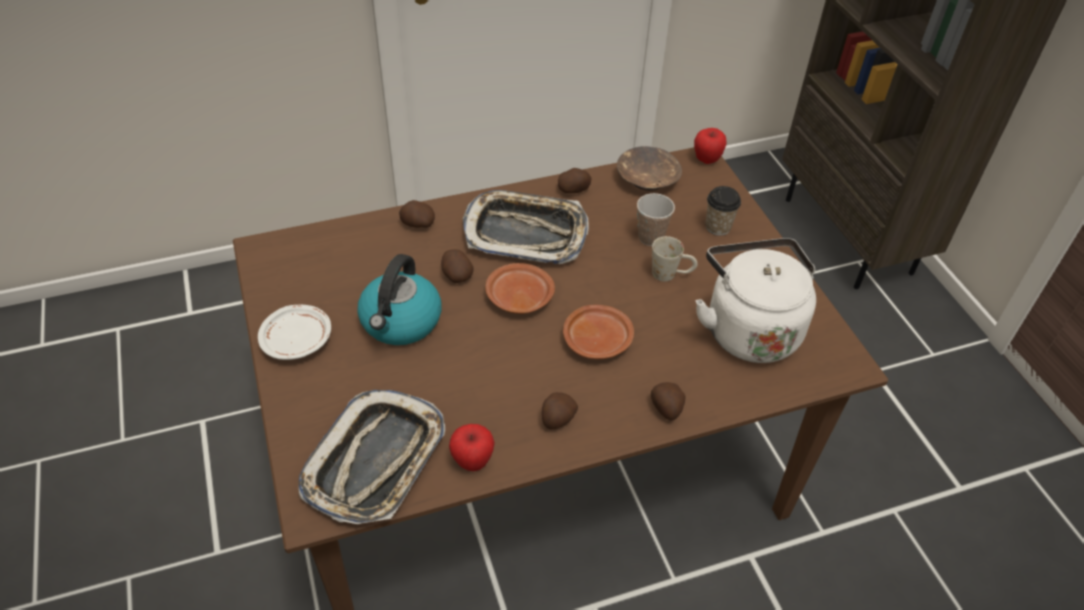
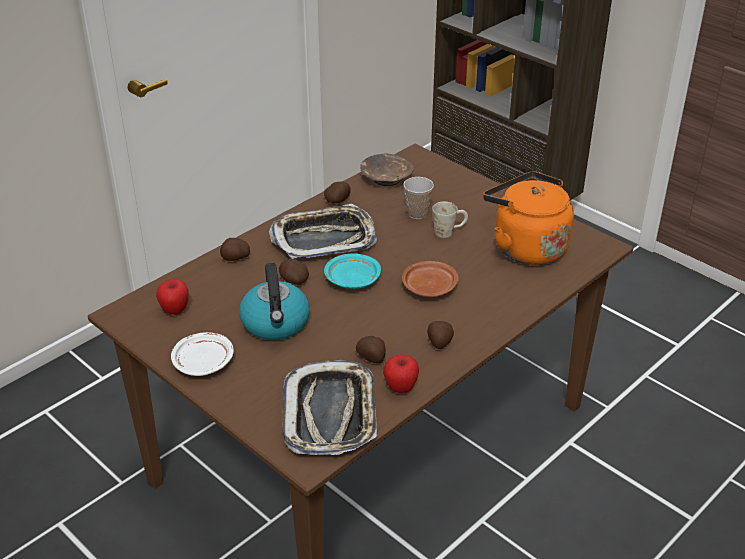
camera: 25 degrees left, 10 degrees down
(518, 297) = (352, 279): brown plate -> turquoise plate
(666, 409) = (508, 311): potato -> potato (372, 358)
(706, 160) = (419, 154): apple -> apple (175, 310)
(718, 227) = (459, 193): cup -> none
(748, 328) = (525, 247): white kettle -> orange kettle

